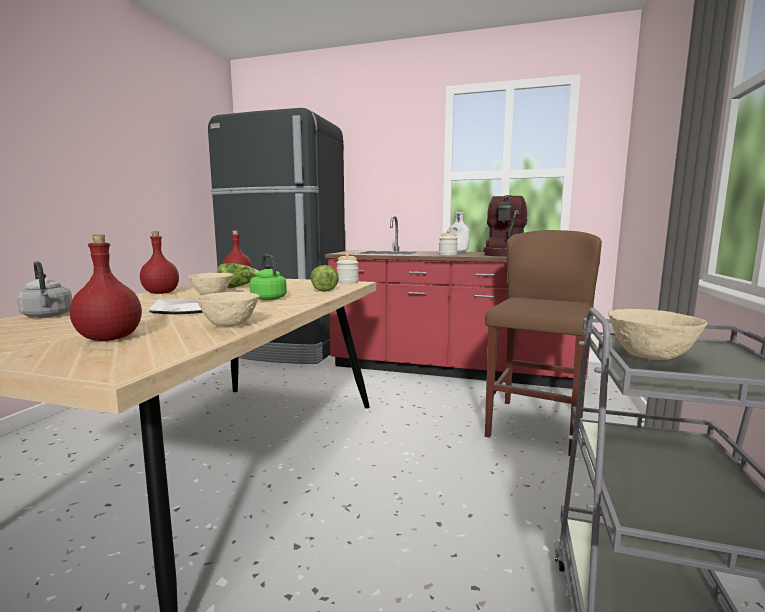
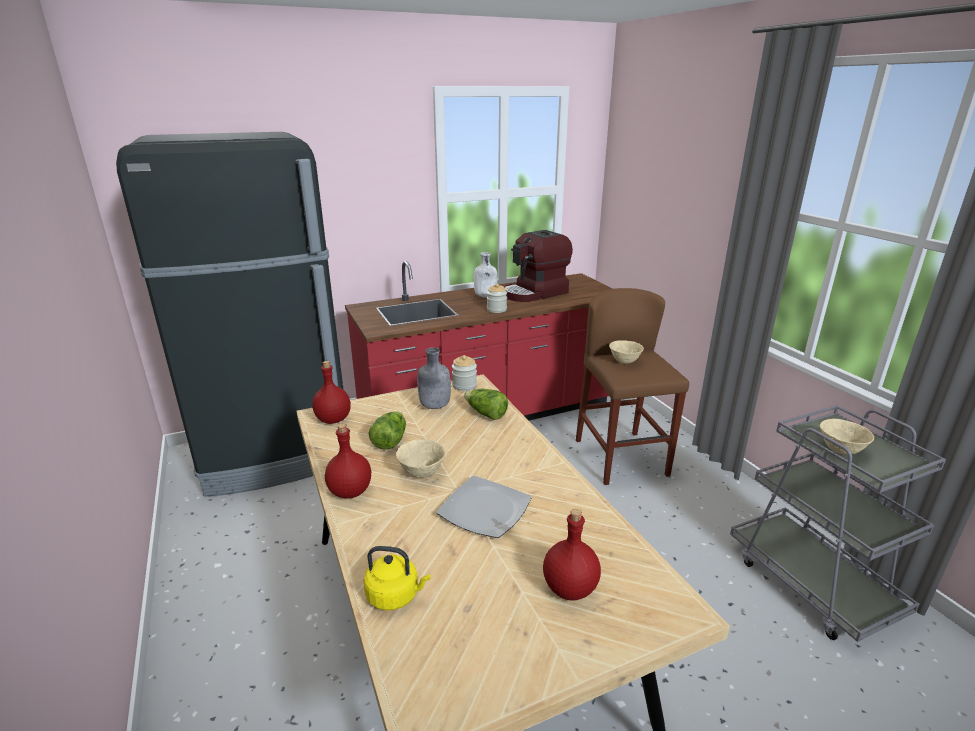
camera: 40 degrees left, 15 degrees up
(48, 316) = (395, 595): grey kettle -> yellow kettle
(230, 325) = (590, 520): beige bowl -> beige bowl (624, 361)
(268, 298) = (489, 456): green kettle -> none
(303, 284) = (434, 406): none -> grey bottle
(505, 254) = (535, 293): coffee machine -> coffee machine turned 75 degrees clockwise

